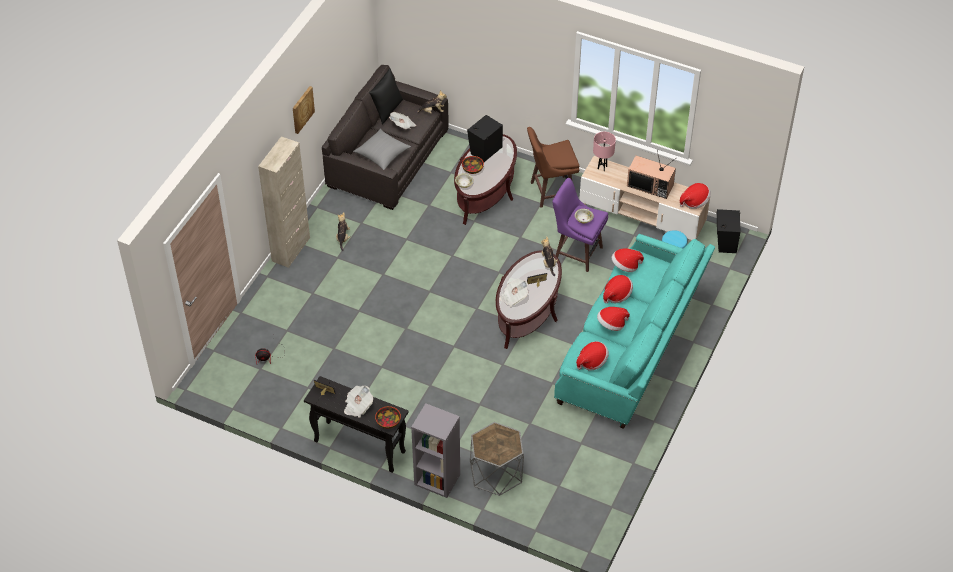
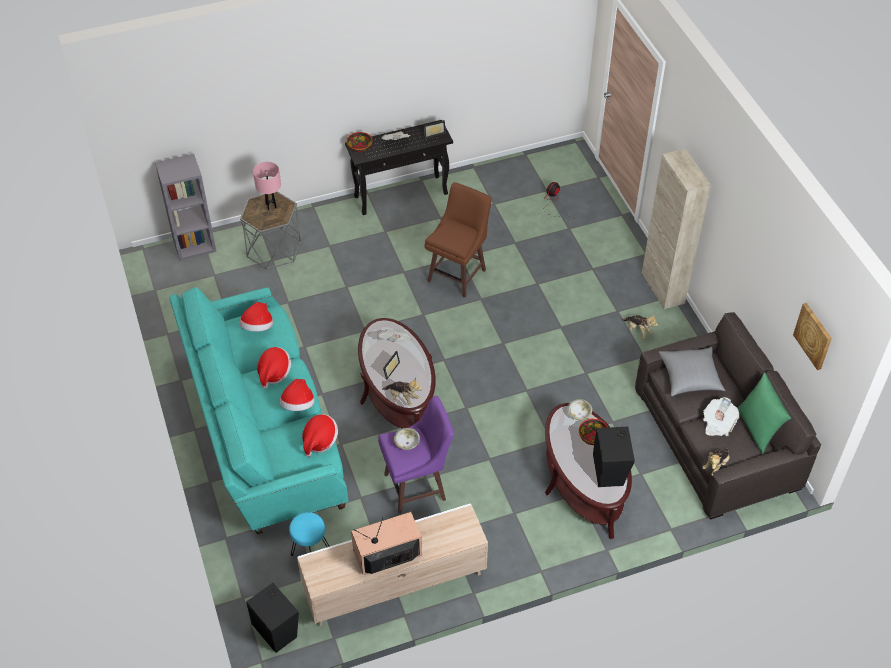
camera: 135 degrees right, 0 degrees up
(302, 109) = (741, 230): picture -> picture (813, 336)
(387, 110) = (757, 429): black pillow -> green pillow
(436, 480) = (315, 214): grey bookcase -> grey bookcase (195, 244)
(550, 191) = (520, 535): brown stool -> brown stool (458, 274)
(602, 167) = (461, 533): pink table lamp -> pink table lamp (271, 205)
(694, 201) = (318, 572): hat -> none

